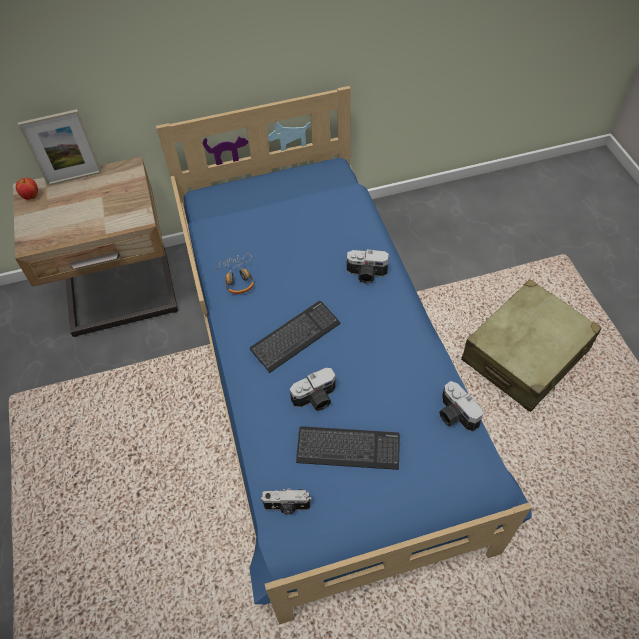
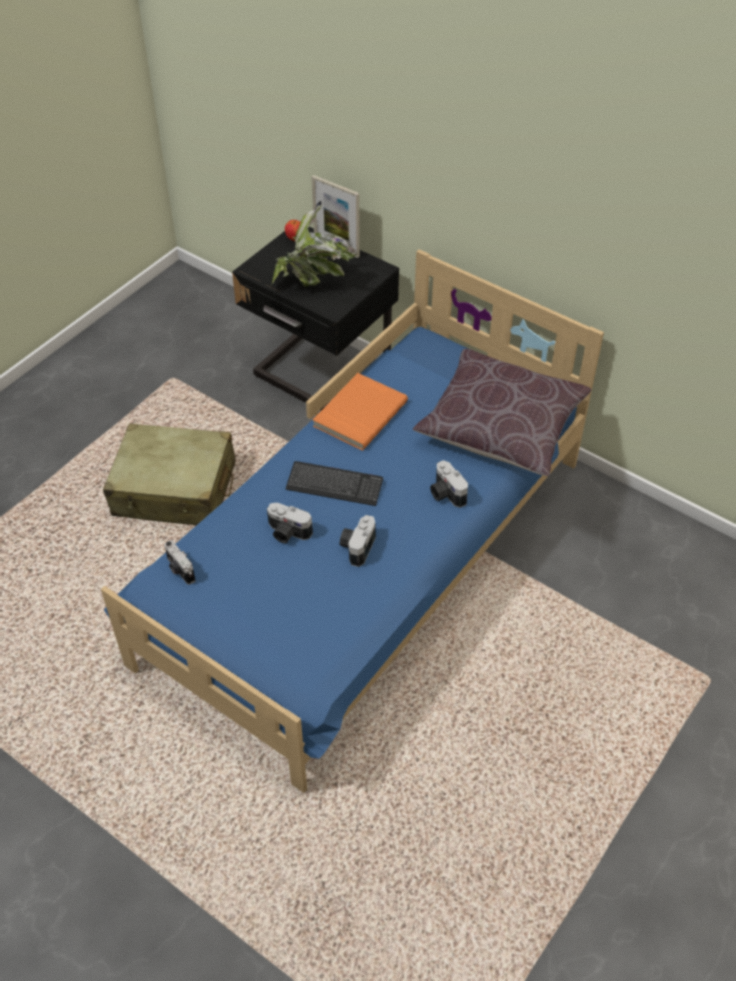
camera: 50 degrees right, 5 degrees down
(92, 213) = (313, 281): none -> potted plant
(123, 296) = (320, 377): beige nightstand -> black nightstand
(237, 278) = (359, 413): headphones -> orange book
(332, 206) = (501, 426): none -> brown pillow
(348, 449) = (259, 579): keyboard -> none
(454, 415) = (352, 634): camera -> camera (356, 546)
(525, 355) = (539, 708): beige suitcase -> beige suitcase (175, 489)

